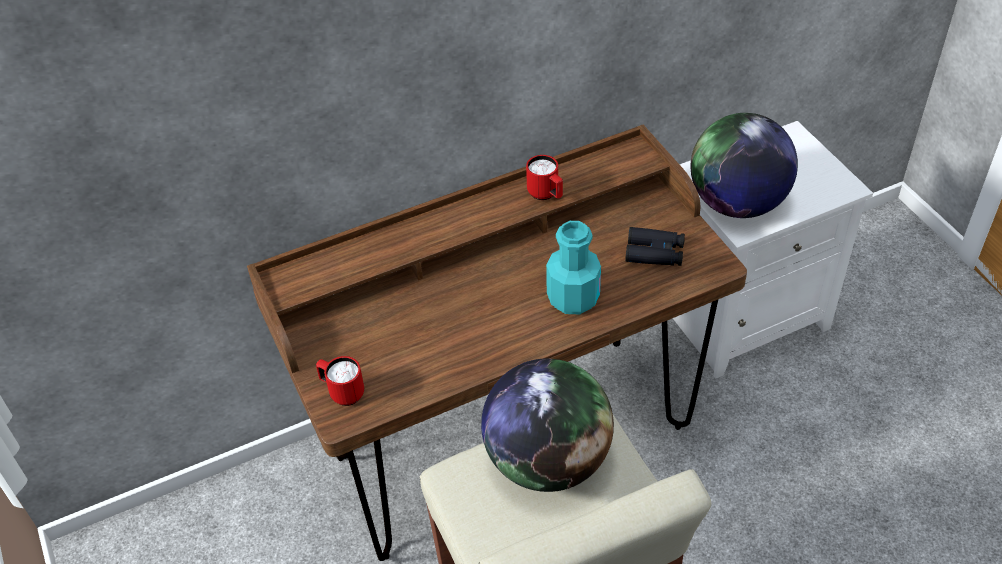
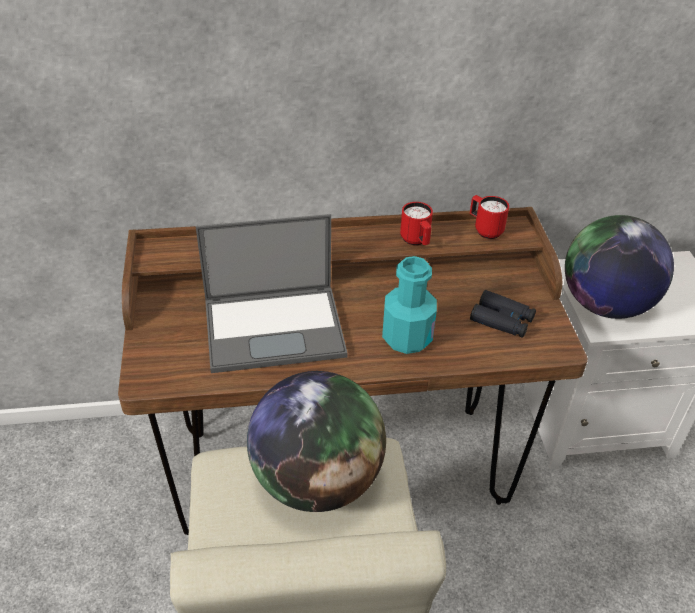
camera: 15 degrees right, 5 degrees down
(342, 392) = (158, 359): red mug -> red mug (484, 230)
(441, 325) = (276, 327): none -> laptop

